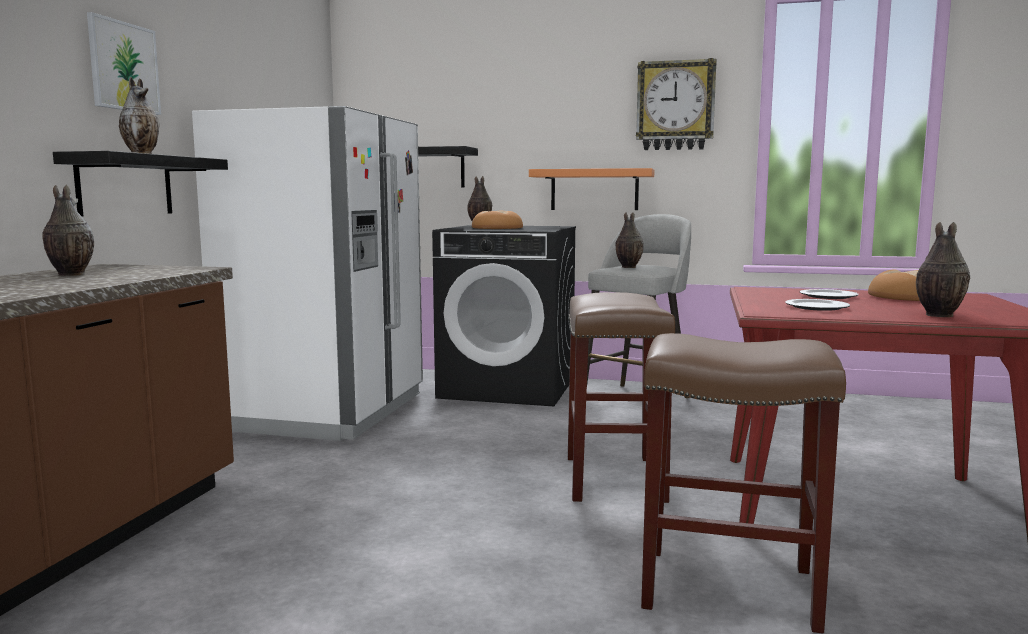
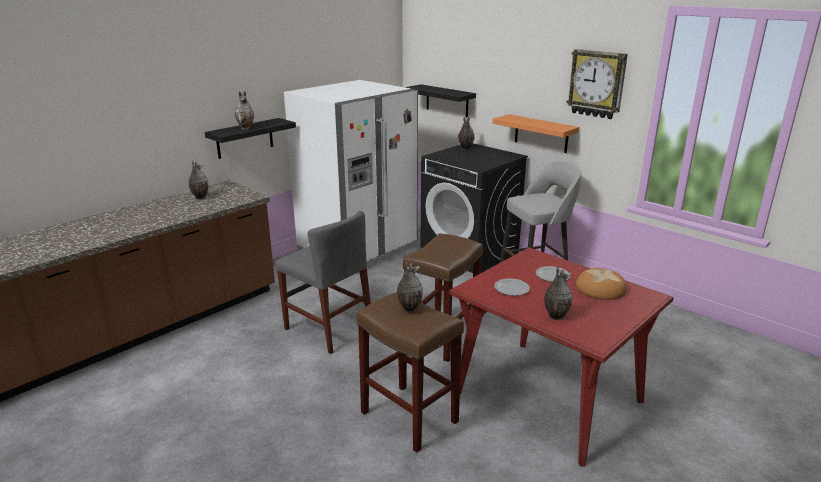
camera: 30 degrees right, 15 degrees up
(123, 66) = (243, 79): picture -> none
(406, 510) = (328, 328): none -> grey chair
(497, 228) = (462, 158): bread -> none
(627, 267) = (530, 200): vase -> vase (409, 309)

